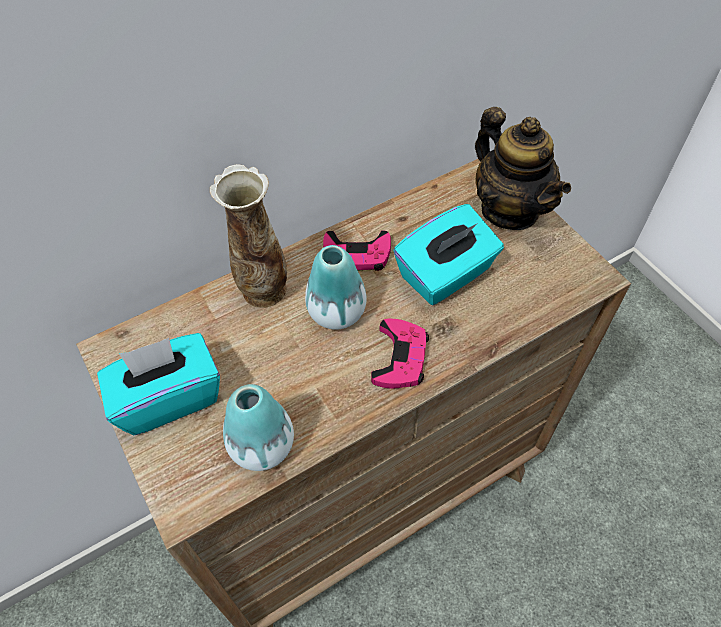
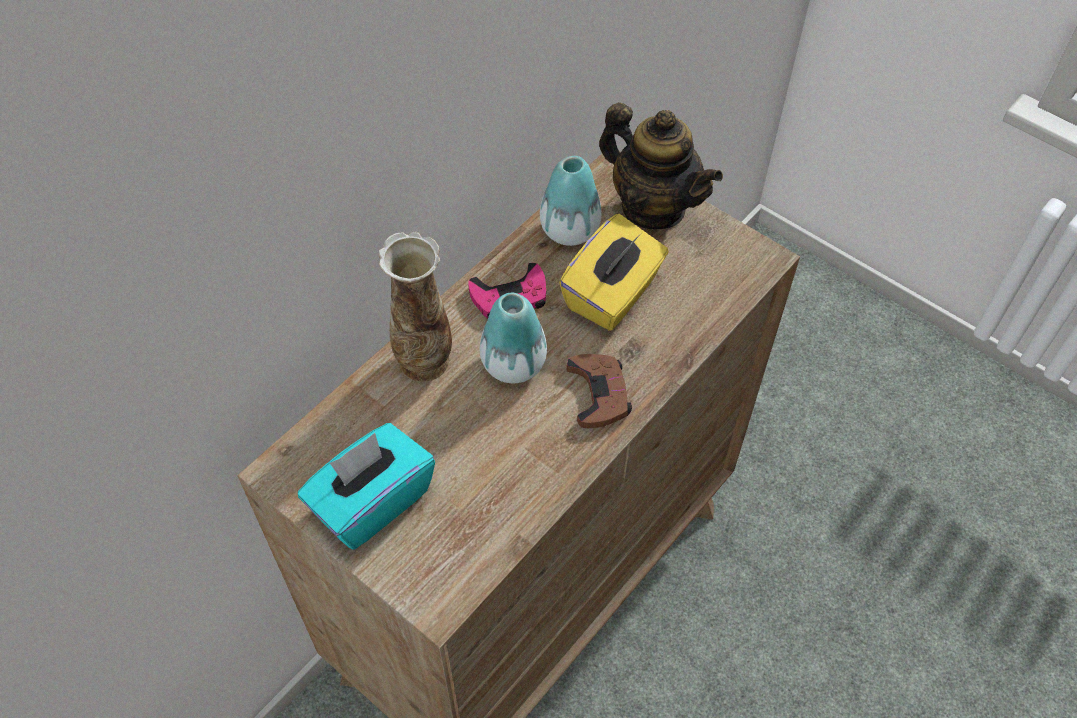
camera: 20 degrees left, 0 degrees up
(262, 446) = (493, 521): vase -> vase (569, 230)
(400, 358) = (598, 393): pink game controller -> brown game controller
(446, 275) = (612, 295): turquoise tissue box -> yellow tissue box

